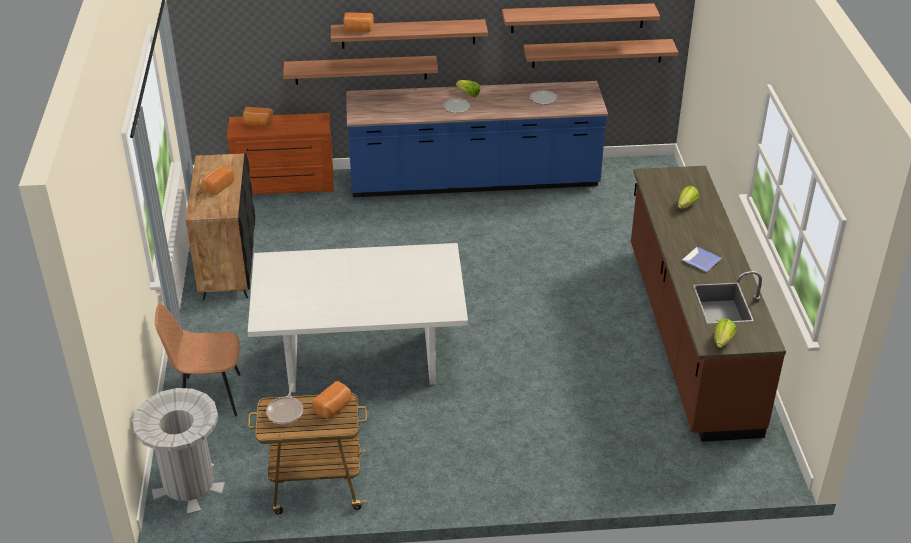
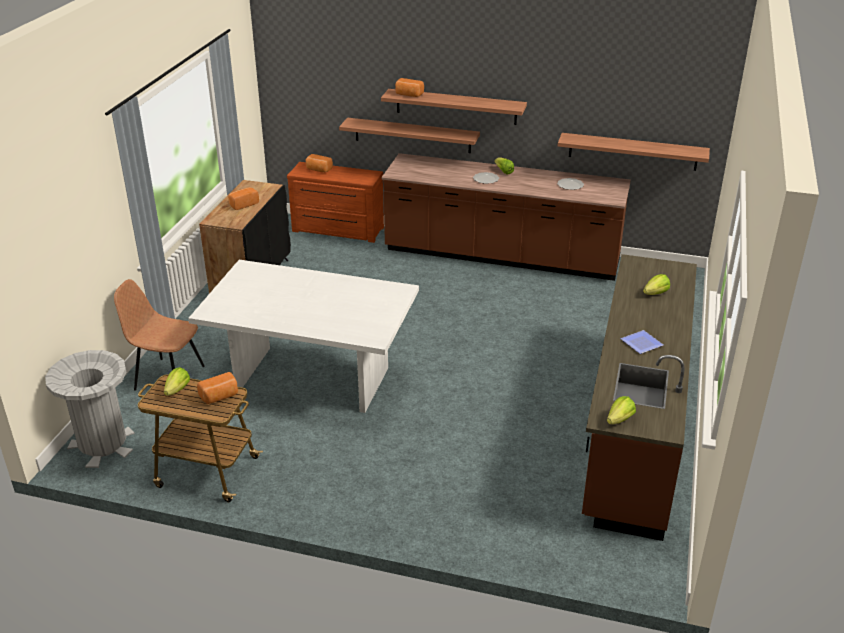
camera: 20 degrees right, 5 degrees down
(286, 411) = (177, 390): frying pan -> lettuce
(474, 181) = (501, 256): blue counter -> brown counter
(577, 18) = (615, 113): shelf -> none

